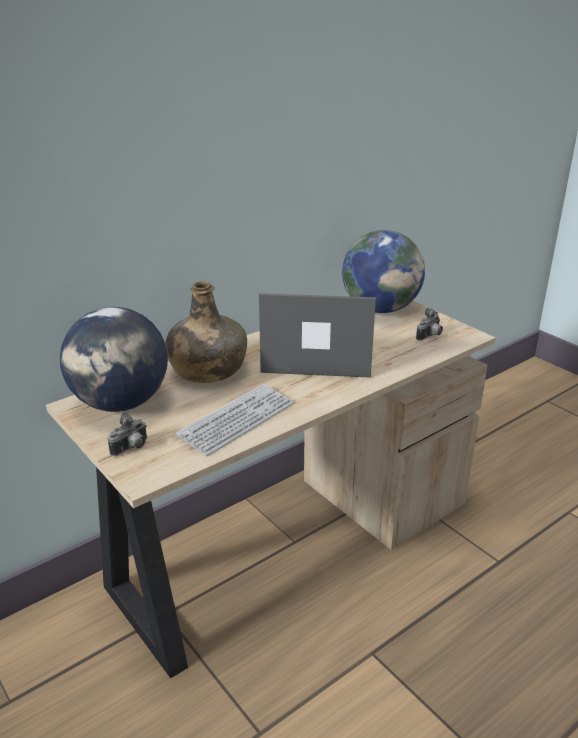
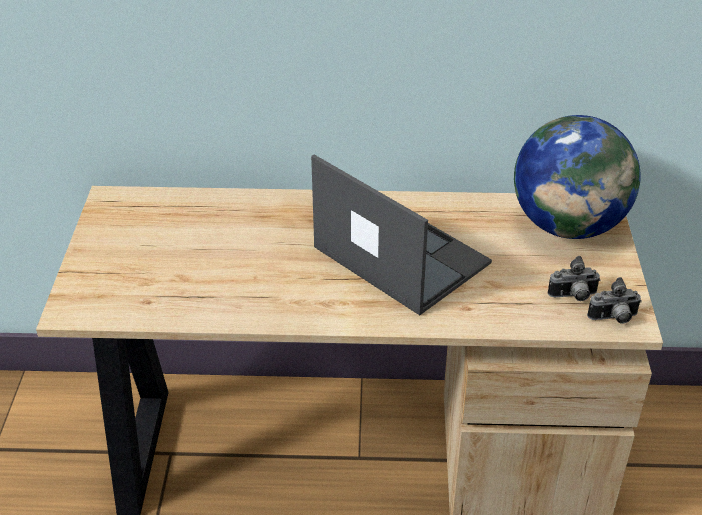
camera: 40 degrees right, 10 degrees up
(120, 404) = (147, 217): globe -> none
(131, 448) = (97, 273): camera -> camera (613, 319)
(207, 370) = (268, 217): green bottle -> none
(237, 420) = (219, 294): keyboard -> none

